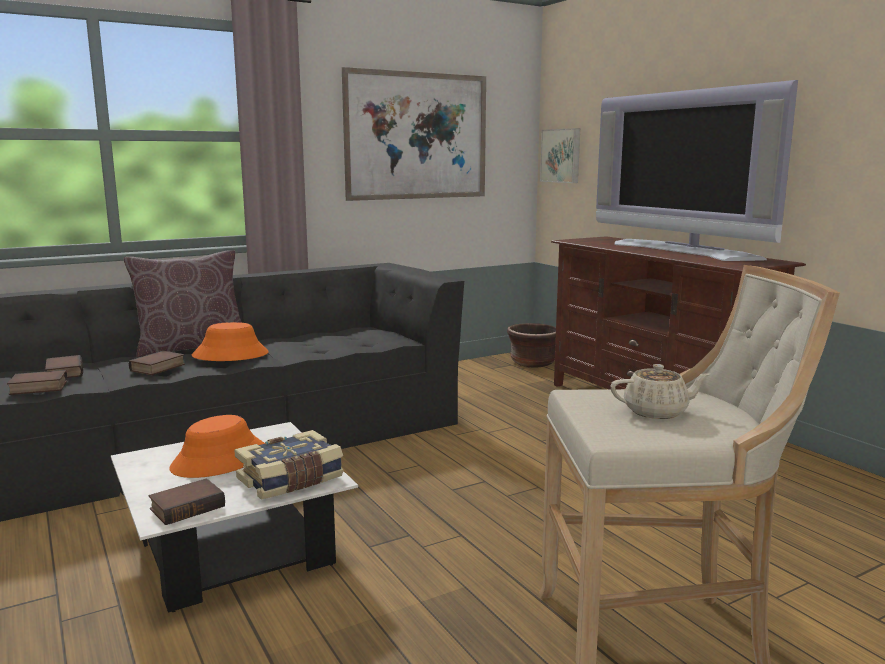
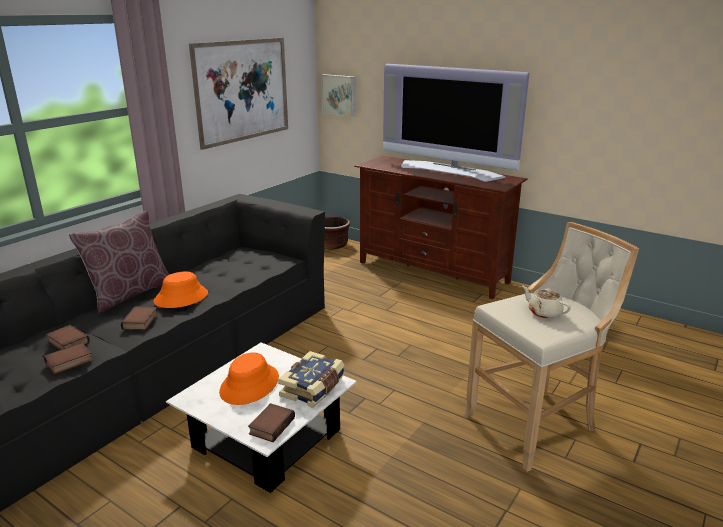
camera: 25 degrees left, 10 degrees up
(657, 412) = (543, 313): beige teapot -> beige teapot turned 105 degrees counterclockwise

